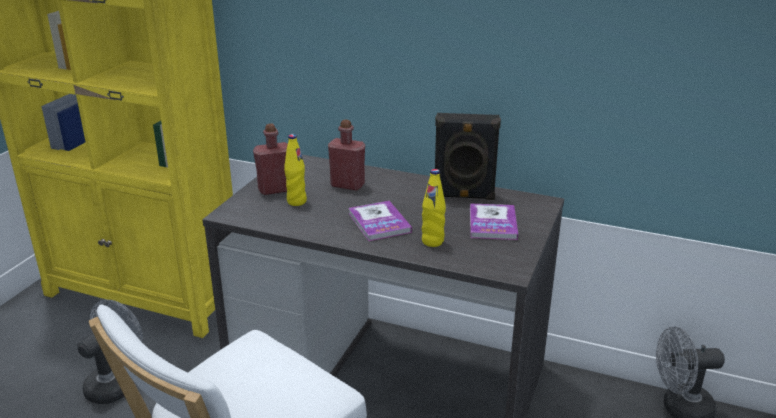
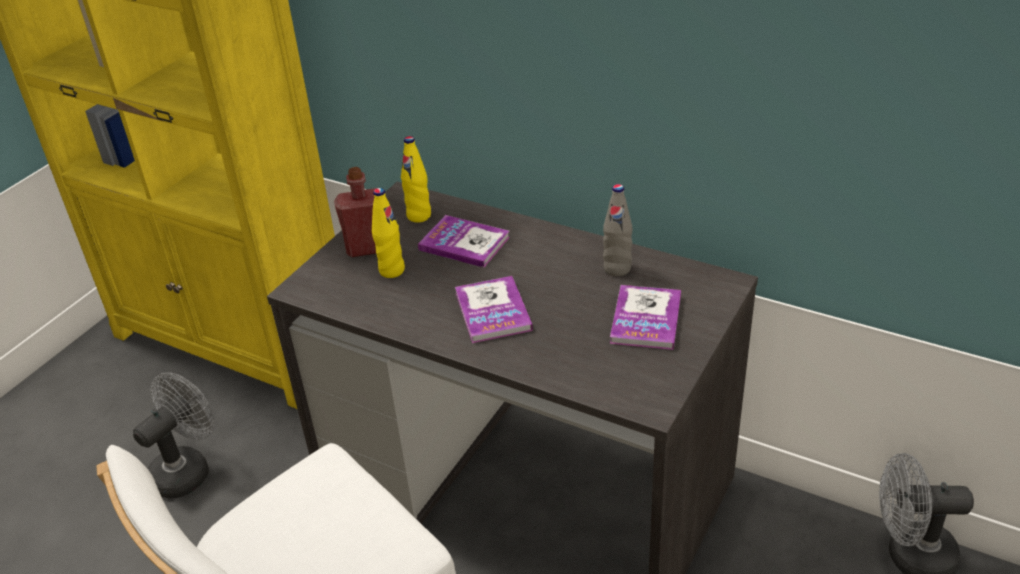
camera: 10 degrees right, 10 degrees up
(347, 185) = (464, 243): red bottle -> book
(432, 241) = (556, 348): yellow bottle -> yellow bottle (419, 216)
(463, 196) = (617, 268): black speaker -> grey bottle

